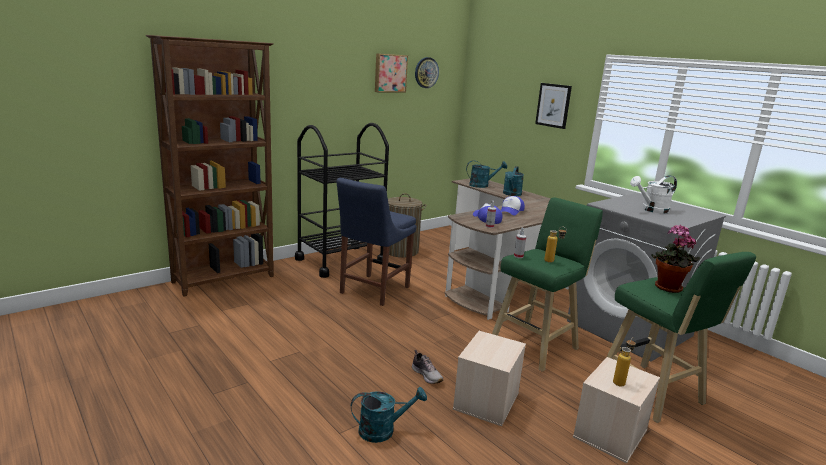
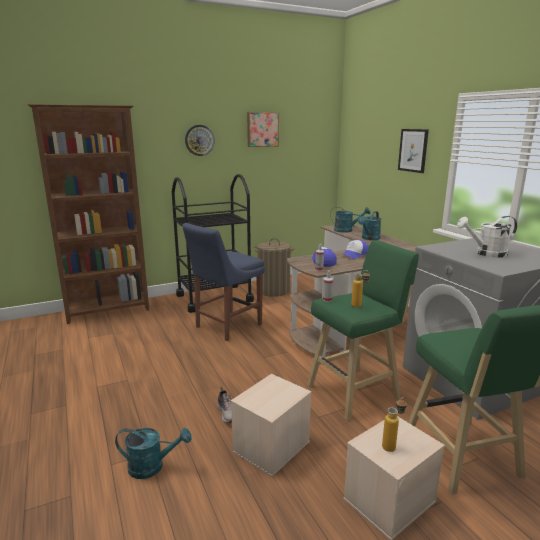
camera: 15 degrees right, 0 degrees up
(426, 72) = (300, 127): wall clock -> wall clock (199, 140)
(667, 288) = (473, 342): potted plant -> none

